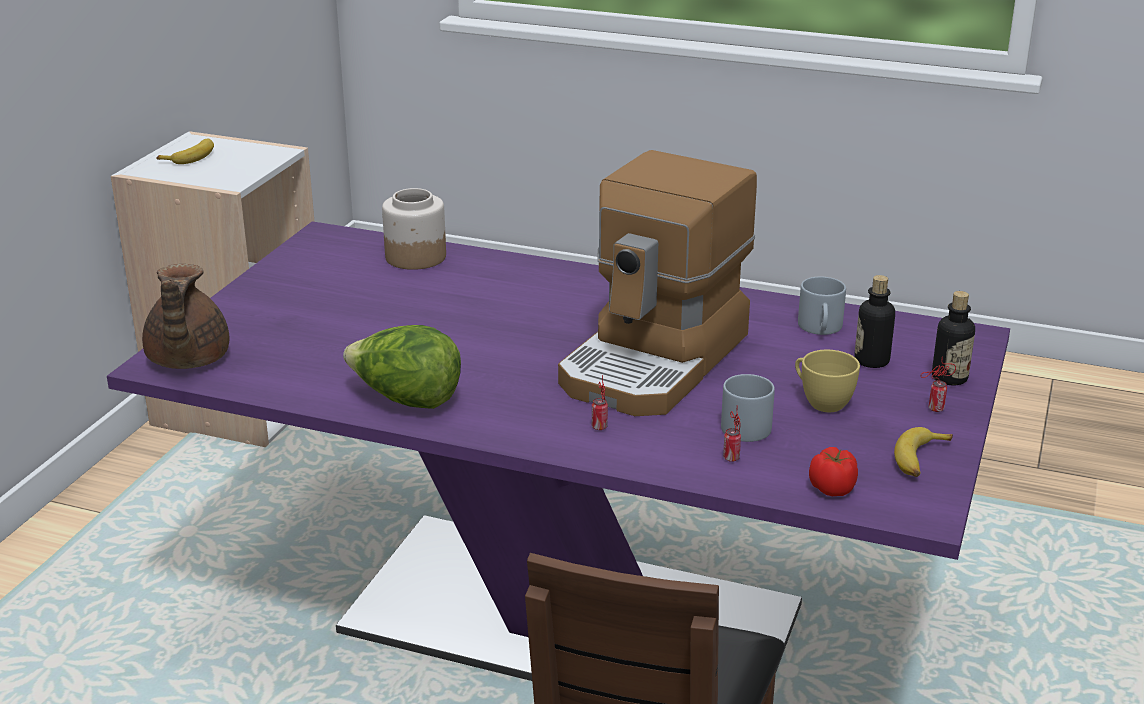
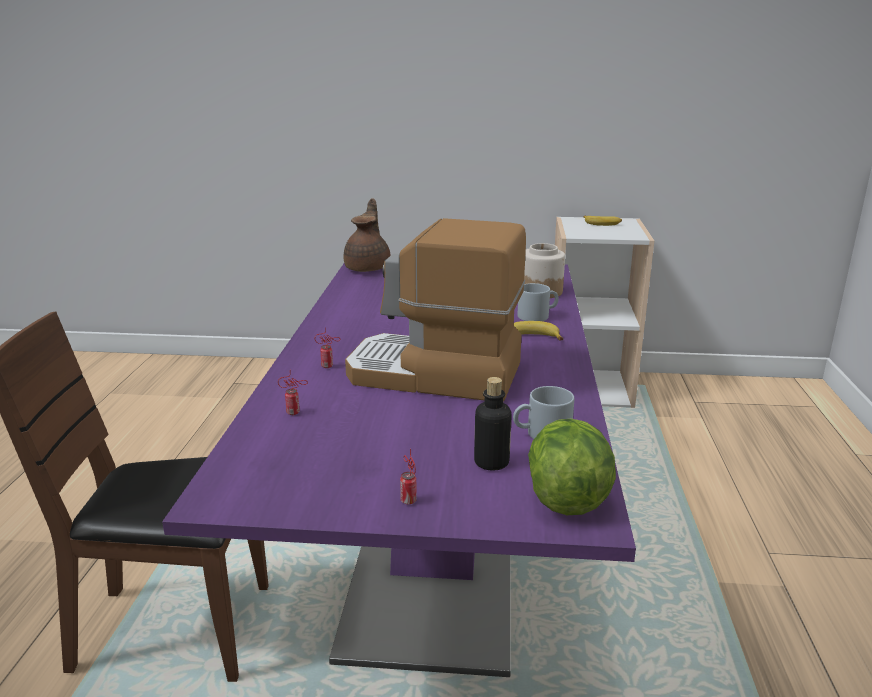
camera: 75 degrees right, 5 degrees down
(186, 360) = (368, 268): brown teapot -> brown teapot turned 120 degrees clockwise
(406, 400) = (343, 314): lettuce -> lettuce (567, 495)
(743, 424) = (347, 413): grey mug -> grey mug (537, 315)
(821, 402) = (397, 442): yellow cup -> none
(833, 488) = (252, 456): tomato -> none
(920, 460) = (305, 495): banana -> banana (533, 337)
(949, 378) = (479, 507): bottle -> none

